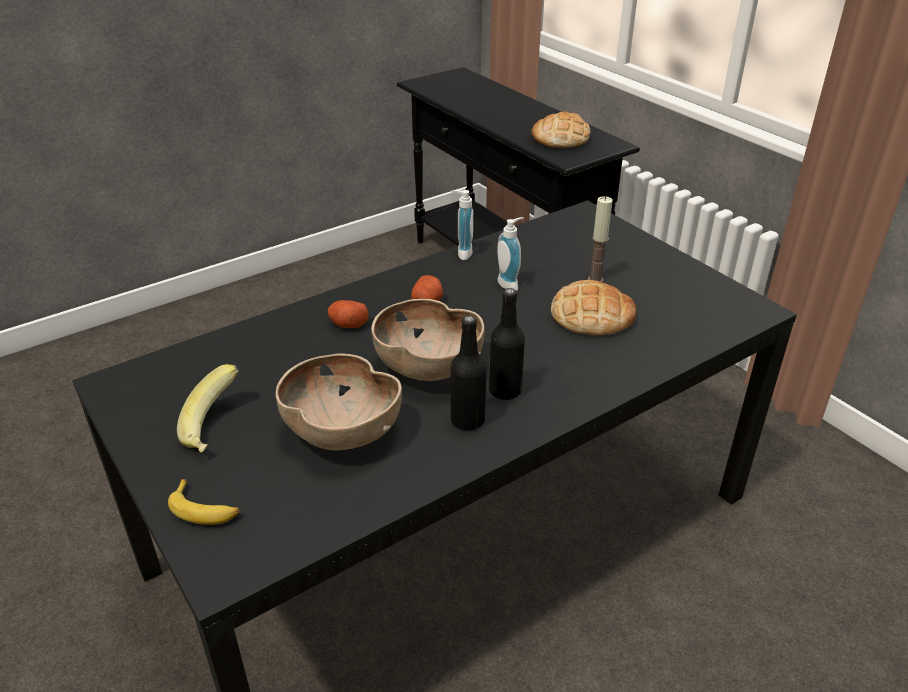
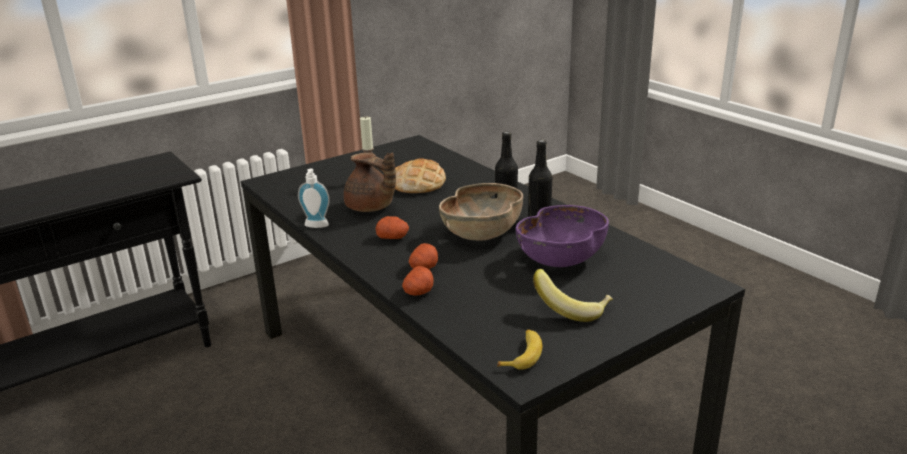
camera: 90 degrees left, 10 degrees down
(205, 509) = (658, 300): banana -> banana (522, 354)
(295, 321) = (419, 292): none -> potato
(341, 431) = (561, 259): brown bowl -> purple bowl
(510, 284) = (370, 208): soap dispenser -> brown teapot
(560, 138) = (127, 177): bread -> none

